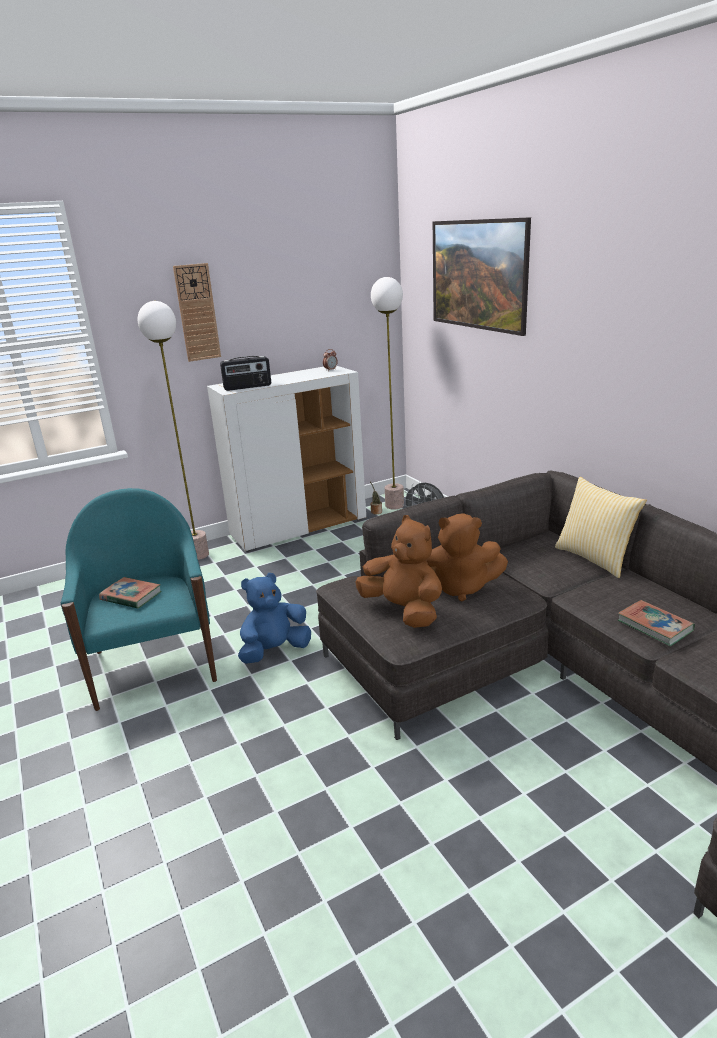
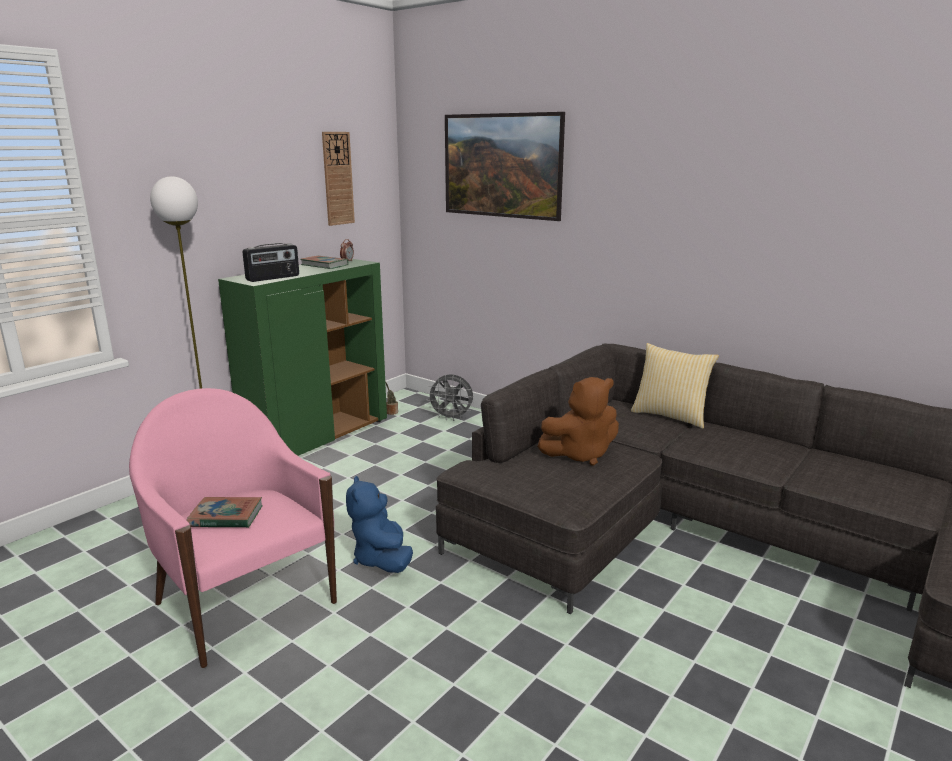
camera: 25 degrees left, 5 degrees down
(154, 664) = (244, 601): turquoise armchair -> pink armchair
(197, 313) = (207, 195): wall clock -> wall clock (337, 178)
(275, 651) = (381, 559): blue plush toy -> blue plush toy turned 45 degrees counterclockwise
(299, 528) = (317, 436): white cabinet -> green cabinet
(394, 505) = (406, 404): floor lamp -> none
(403, 610) = (547, 481): brown plush toy -> none
(654, 626) = (763, 459): book -> book (324, 265)

